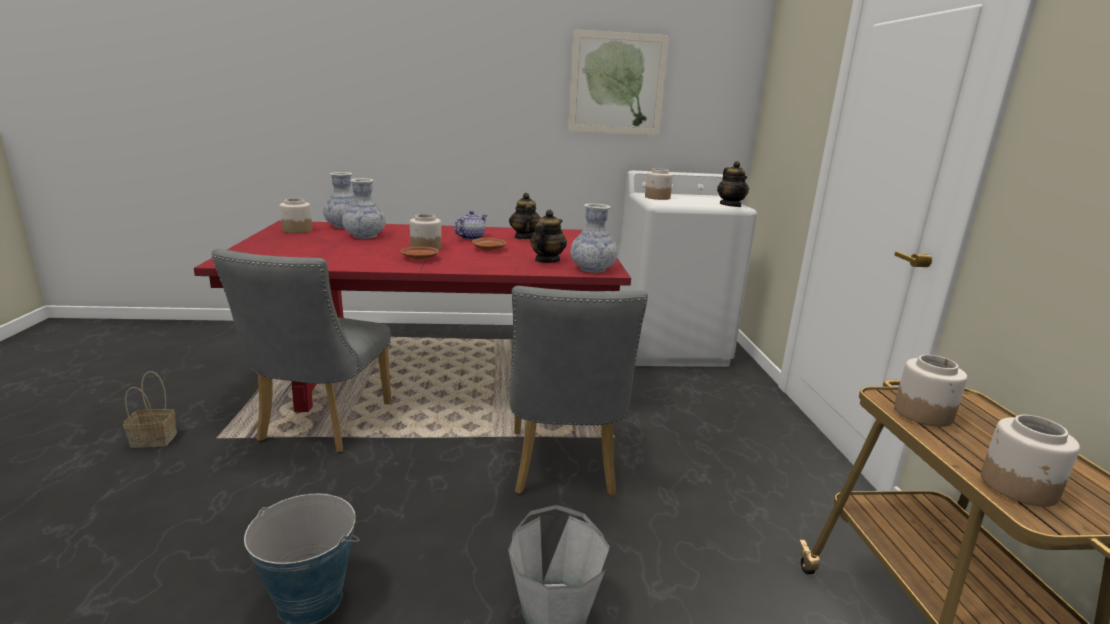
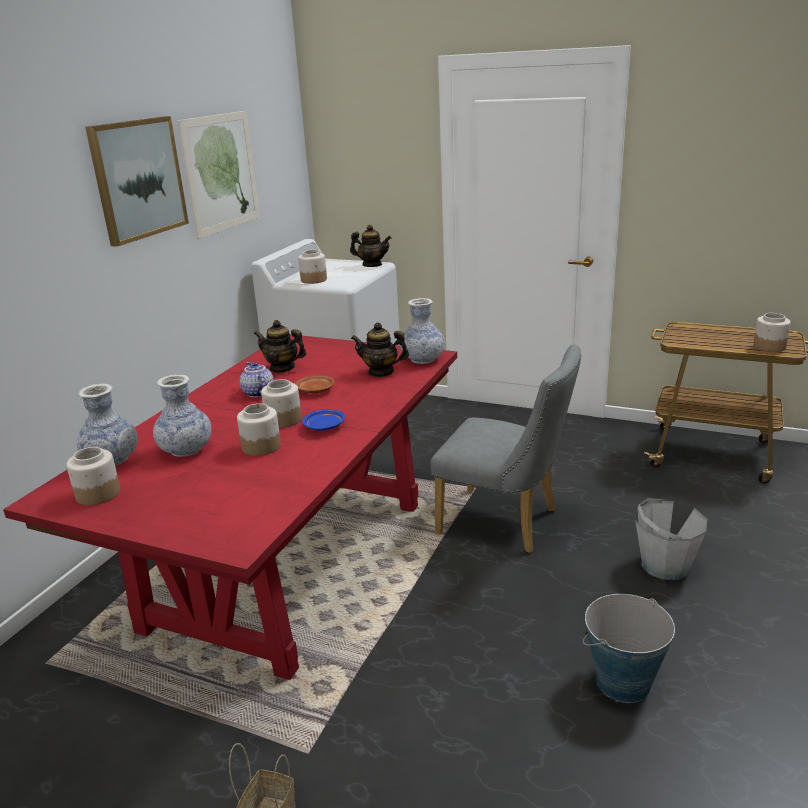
camera: 60 degrees left, 5 degrees up
(320, 426) = (338, 660): grey chair -> none
(420, 258) = (324, 426): brown plate -> blue plate
(514, 67) = (138, 179): none -> picture
(546, 260) = (381, 372): teapot -> teapot turned 45 degrees counterclockwise
(923, 413) = (697, 340): jar -> jar (261, 446)

